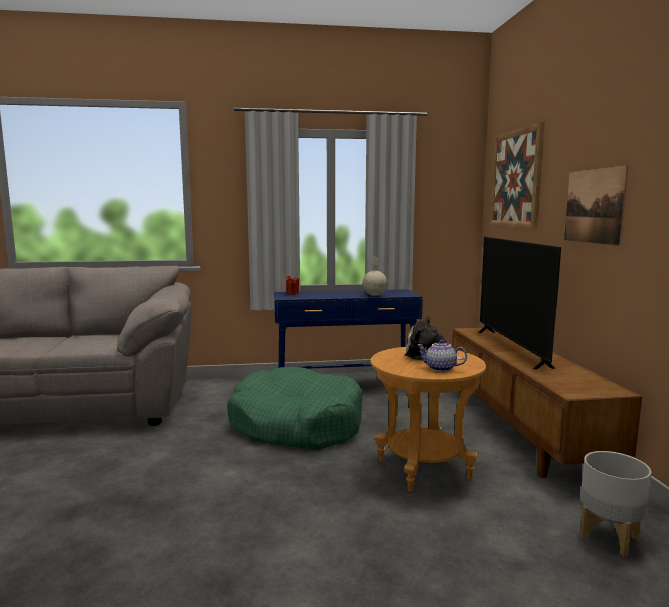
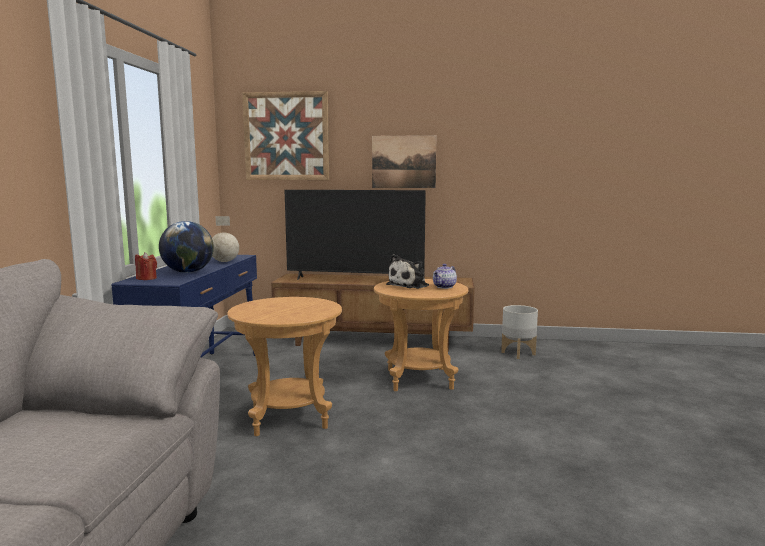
camera: 75 degrees left, 0 degrees up
(296, 425) = (289, 417): green dog bed -> brown side table
(321, 295) = (188, 272): none -> globe

